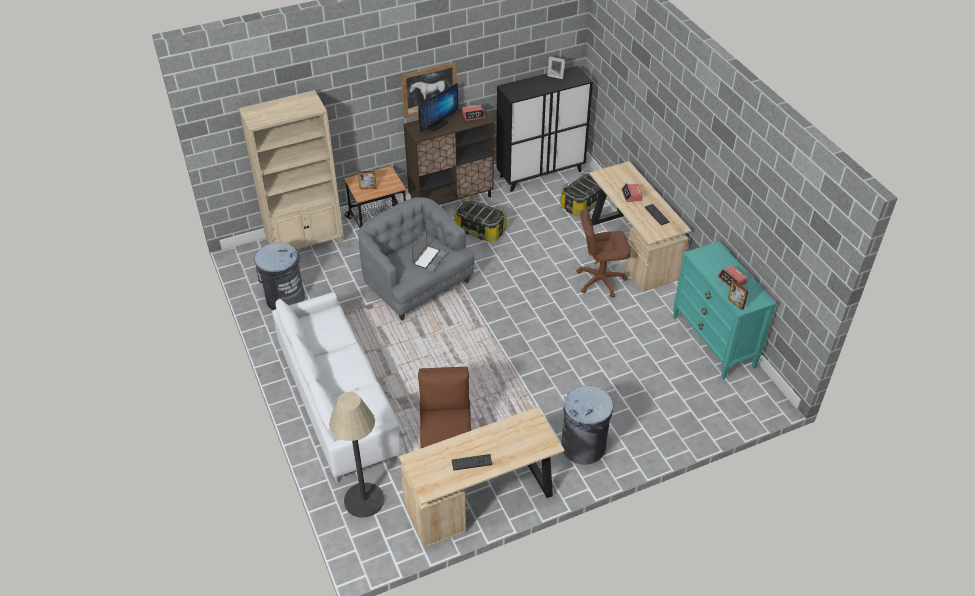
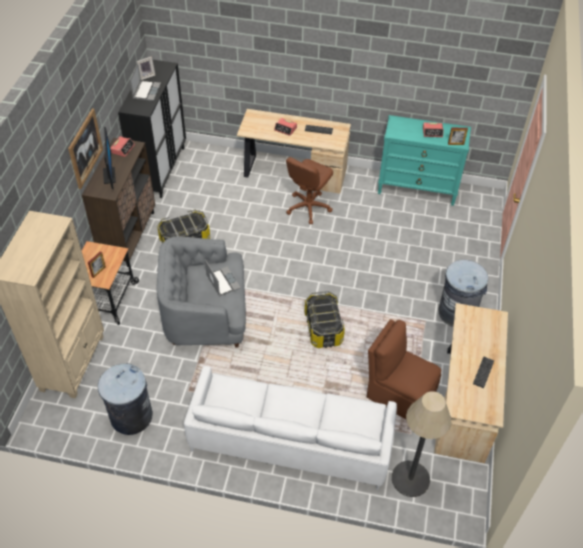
camera: 55 degrees left, 5 degrees up
(538, 85) = (146, 91): none -> laptop
(583, 203) = (220, 168): storage box -> storage box (323, 328)

